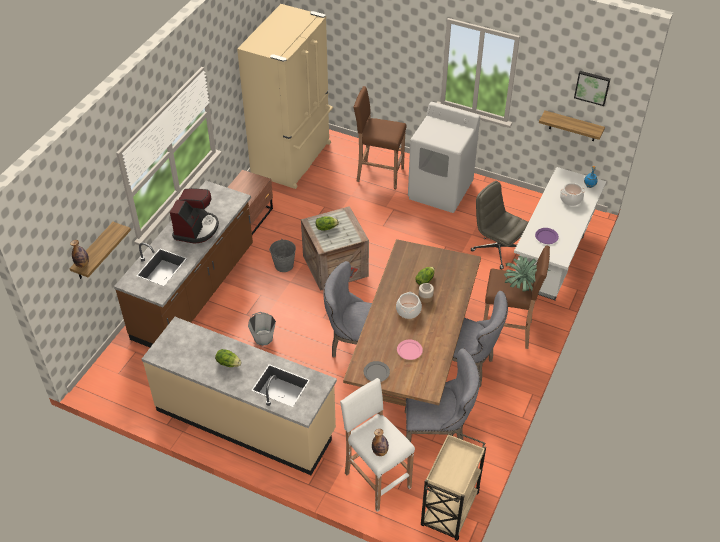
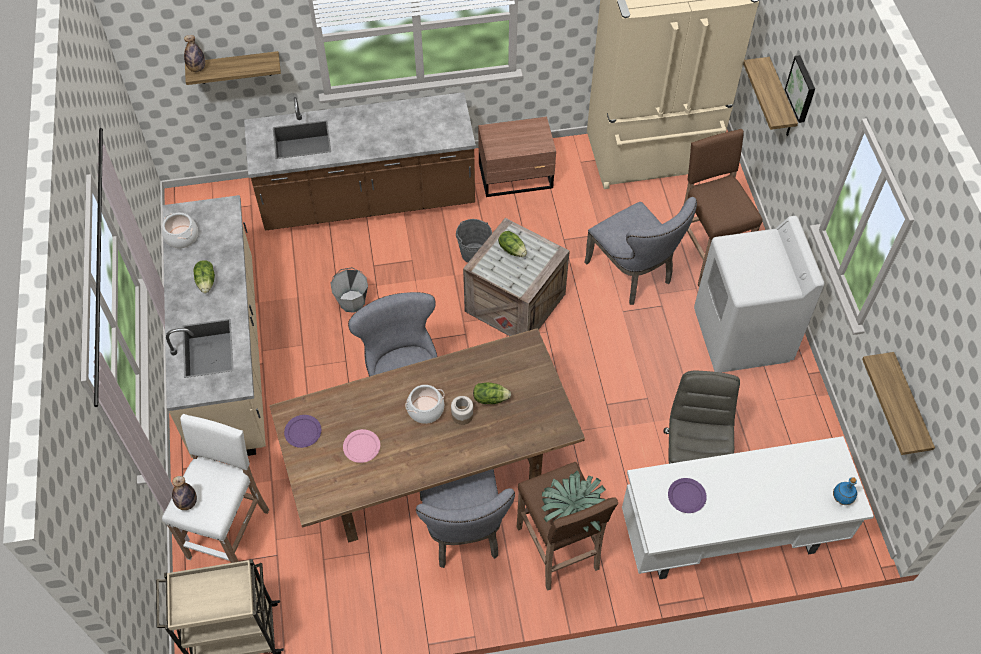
camera: 55 degrees right, 10 degrees up
(196, 229) = (381, 132): coffee machine -> none
(358, 65) = (780, 100): none -> shelf
(376, 372) = (303, 432): grey plate -> purple plate
(437, 432) = (339, 559): grey chair -> grey chair (633, 274)
(570, 199) = (790, 489): cooking pot -> cooking pot (181, 237)
(592, 87) = (946, 377): picture -> picture (802, 88)

